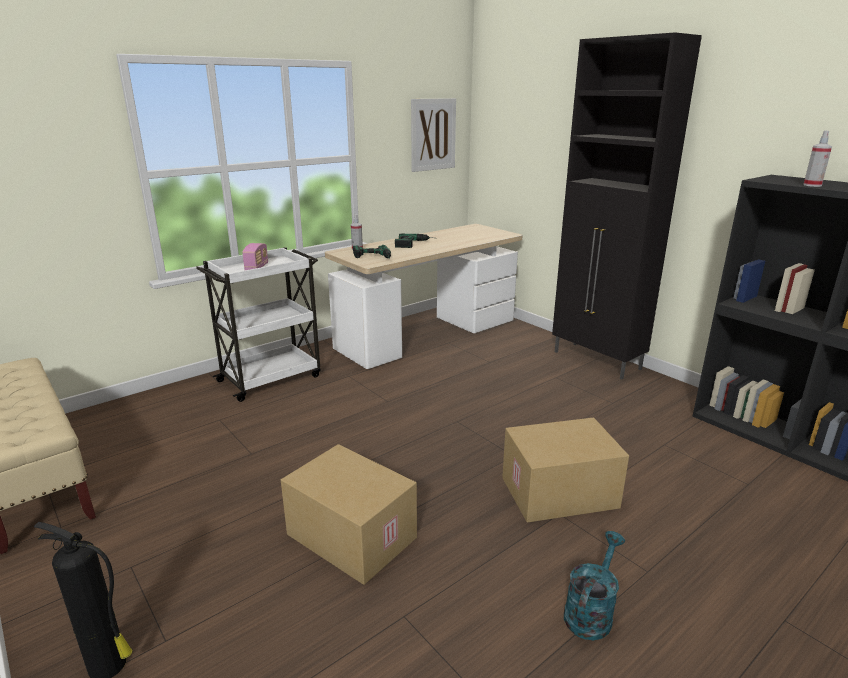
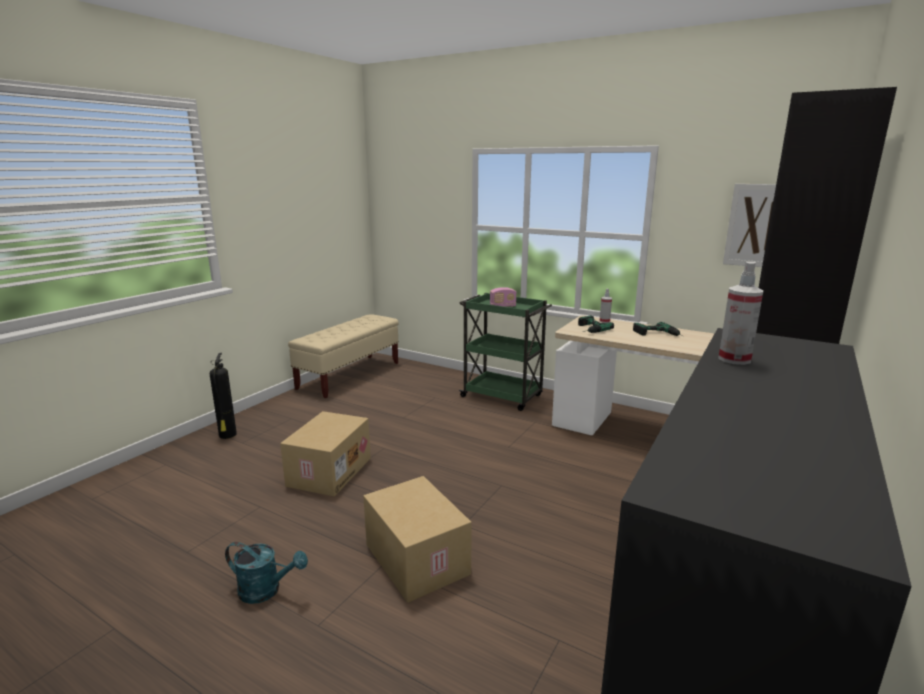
camera: 70 degrees right, 5 degrees down
(271, 378) = (503, 396): white cart -> green cart

